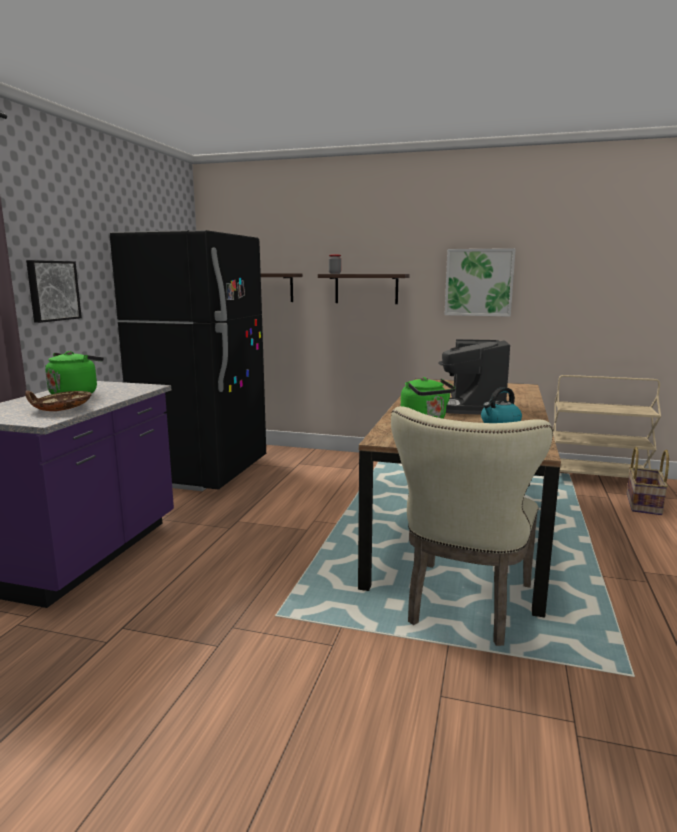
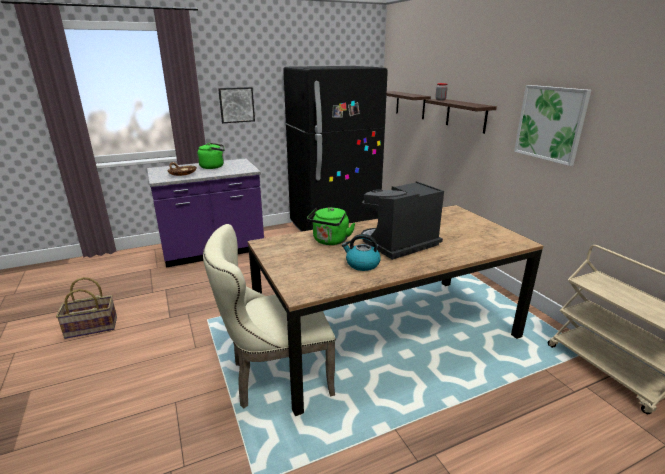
camera: 50 degrees right, 10 degrees up
(644, 504) = (599, 420): basket -> basket (91, 328)

